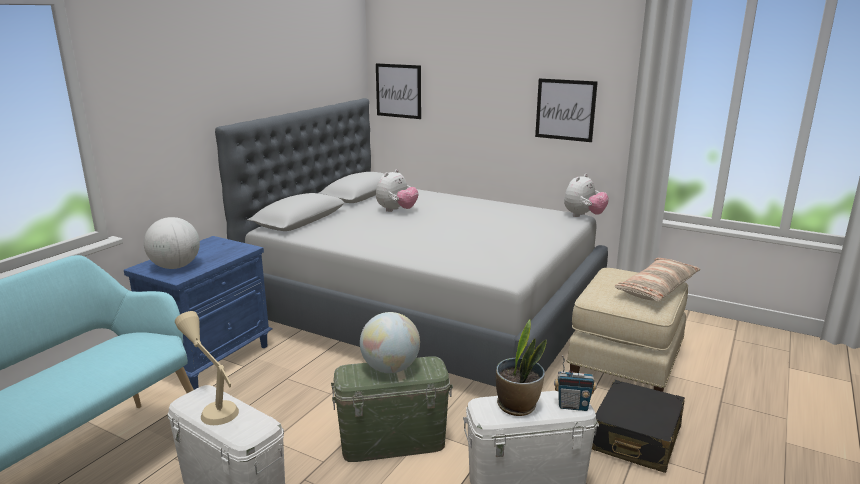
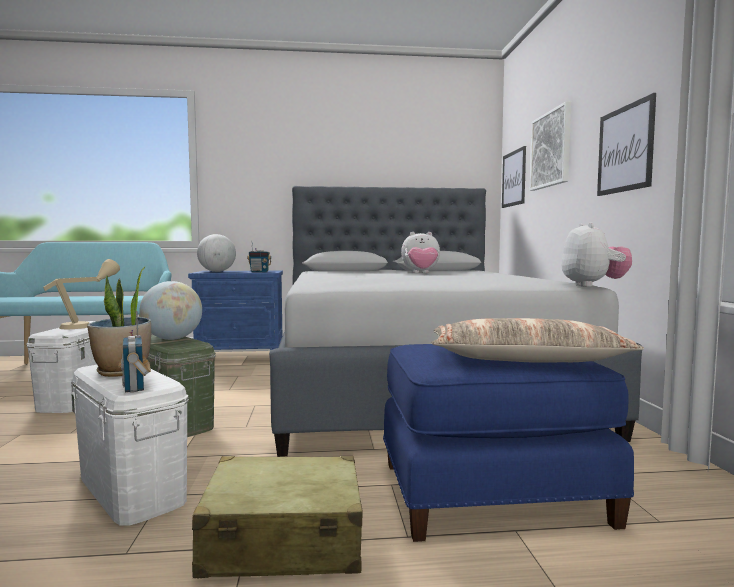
camera: 55 degrees right, 15 degrees down
(231, 251) = (259, 272): none -> radio
(466, 81) = (551, 149): none -> picture
(583, 216) = (592, 286): plush toy -> plush toy turned 90 degrees counterclockwise
(624, 362) = (490, 491): beige ottoman -> blue ottoman
(635, 438) = (283, 539): black suitcase -> beige suitcase

